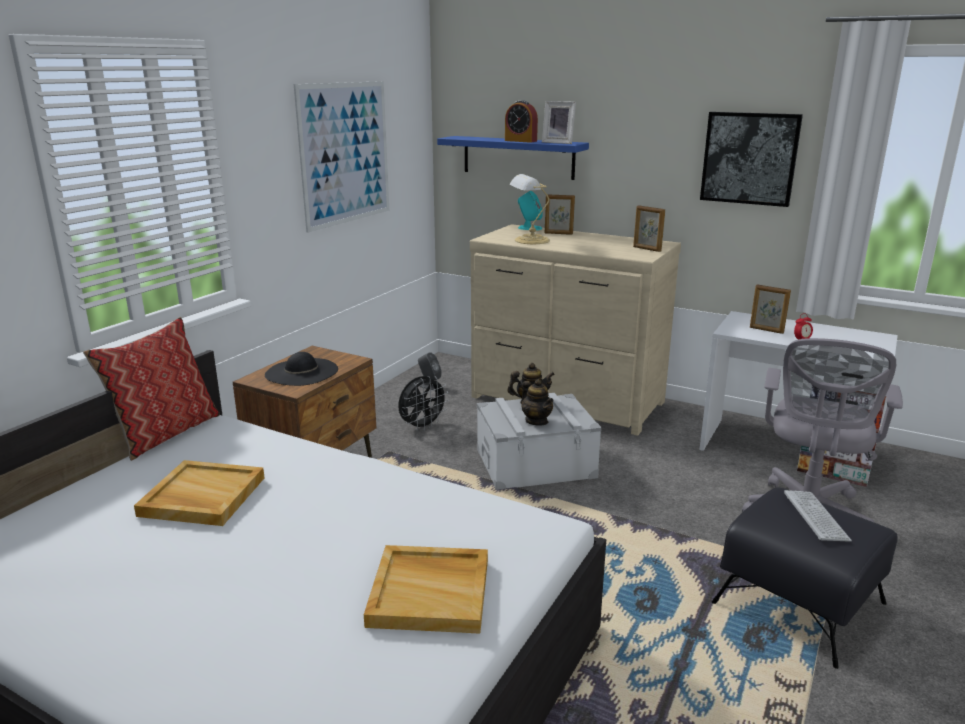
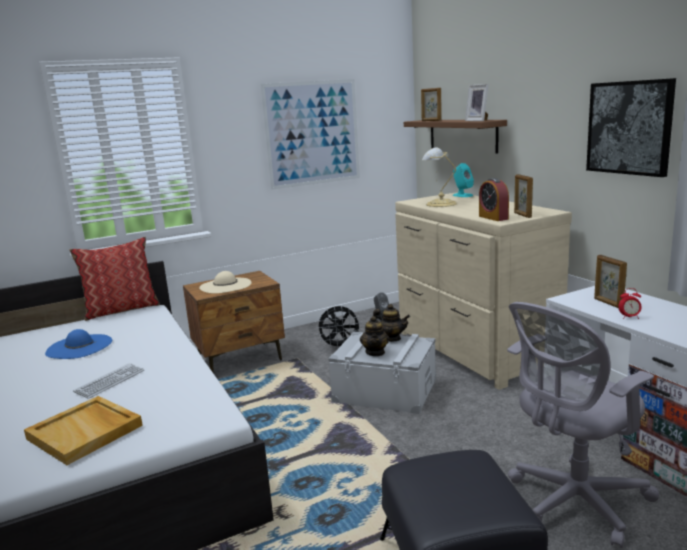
camera: 35 degrees right, 5 degrees down
(201, 497) = (79, 346): beige tray -> blue hat
(301, 372) = (225, 285): black hat -> beige hat
(518, 157) = (462, 135): blue shelf -> brown shelf
(520, 141) = (454, 120): alarm clock -> alarm clock (493, 217)
(558, 233) = (476, 200): picture frame -> picture frame (431, 120)
(815, 516) = (464, 482): keyboard -> keyboard (110, 381)

